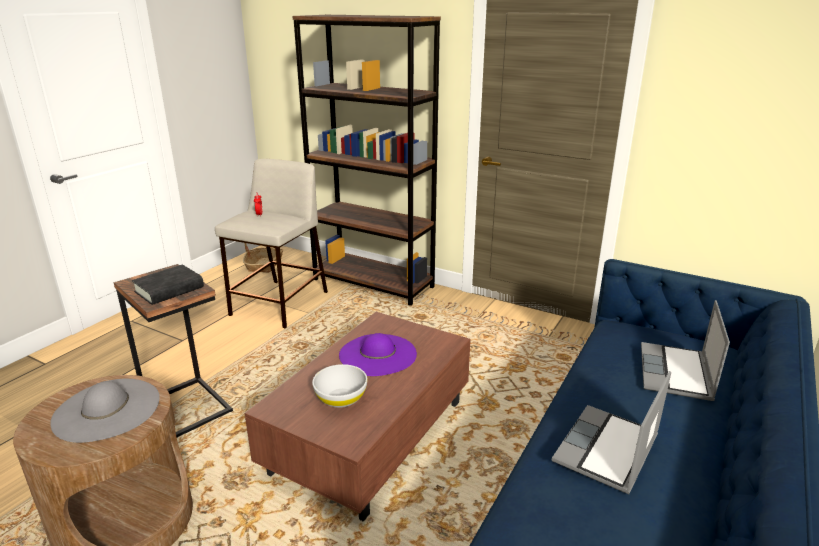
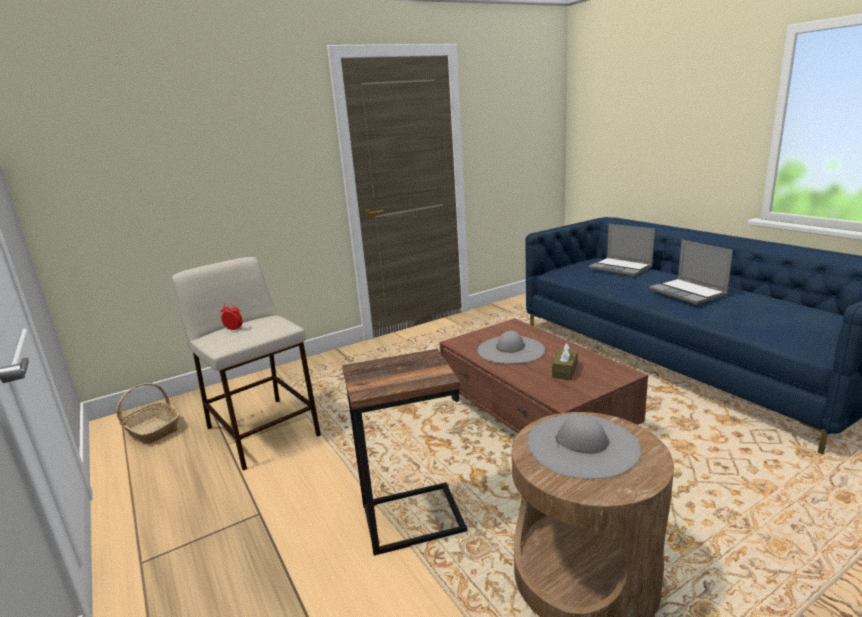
camera: 60 degrees left, 5 degrees down
(169, 289) = (413, 369): black book -> none
(341, 398) = (564, 370): white bowl -> brown tissue box
(373, 283) = (296, 374): brown bookcase -> none
(377, 354) = (510, 350): purple hat -> grey hat

